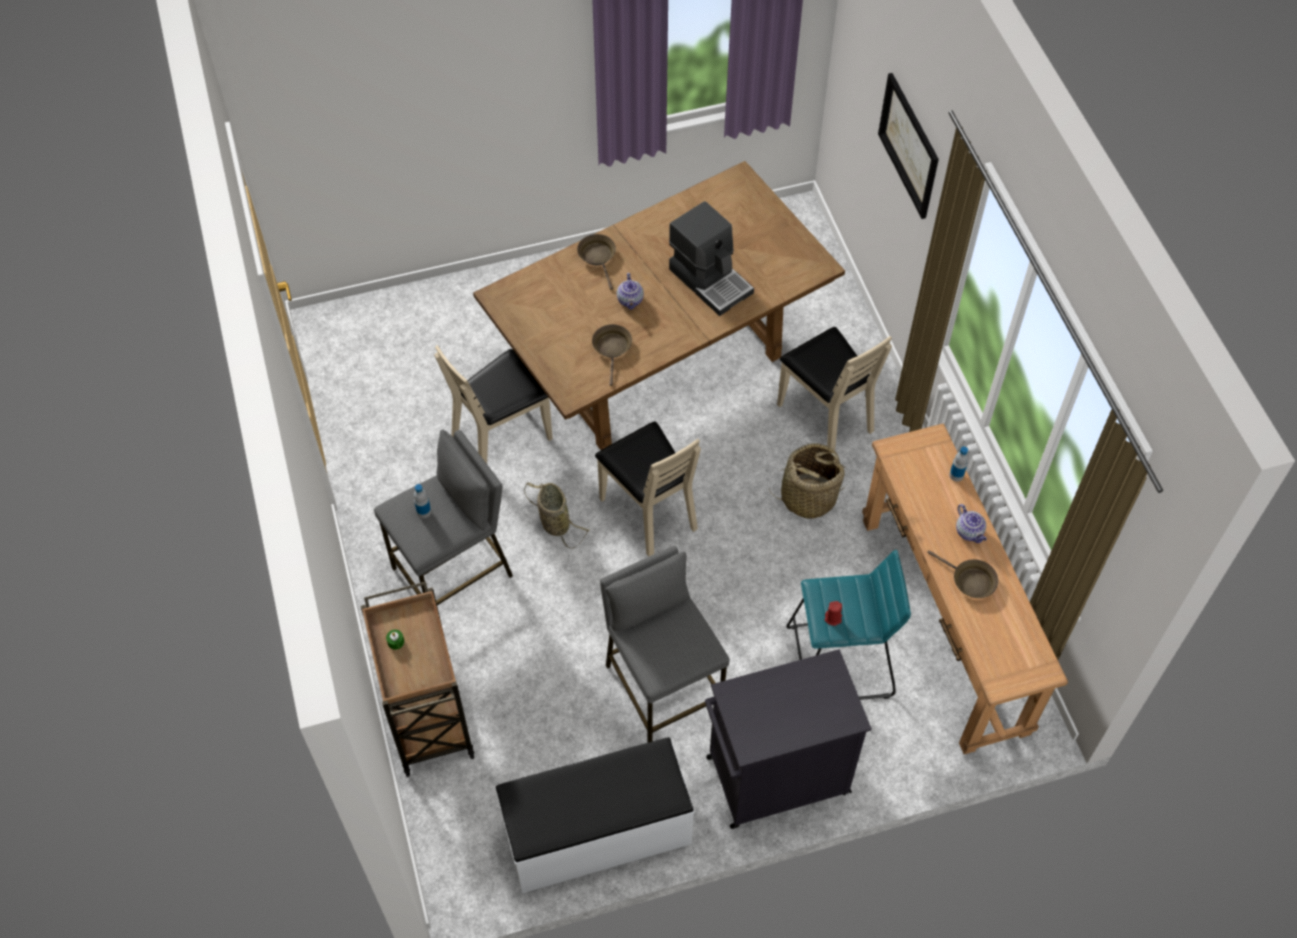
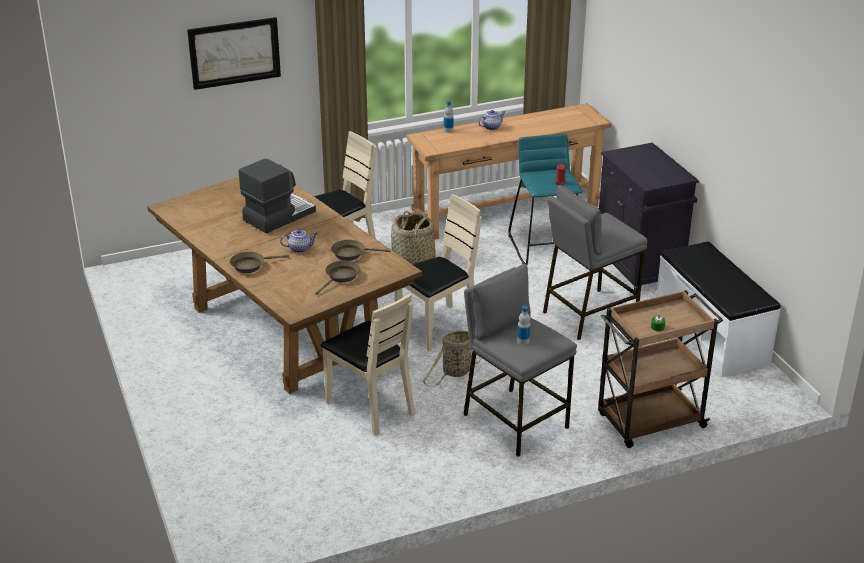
camera: 95 degrees left, 25 degrees down
(970, 580) = (528, 127): brown frying pan -> brown frying pan (341, 277)

